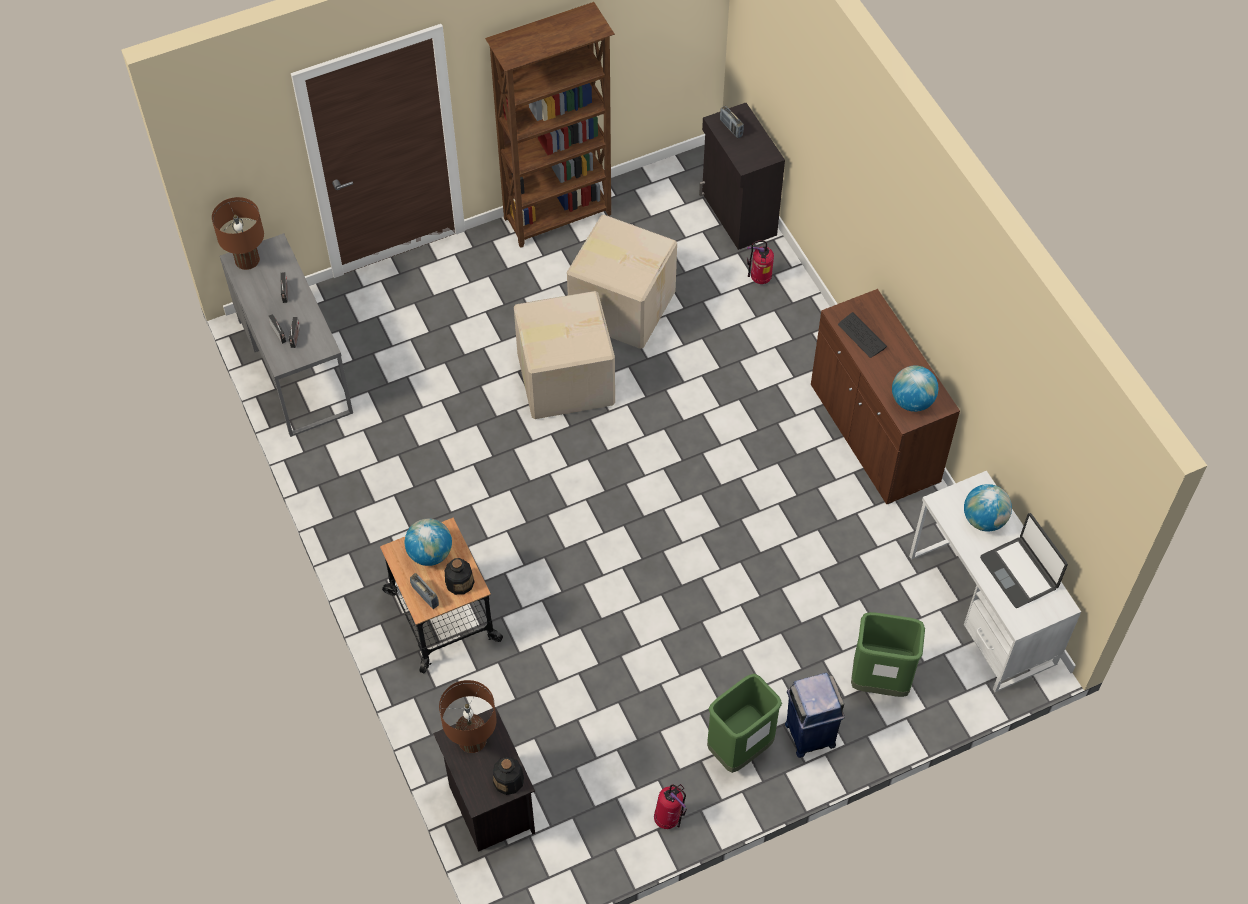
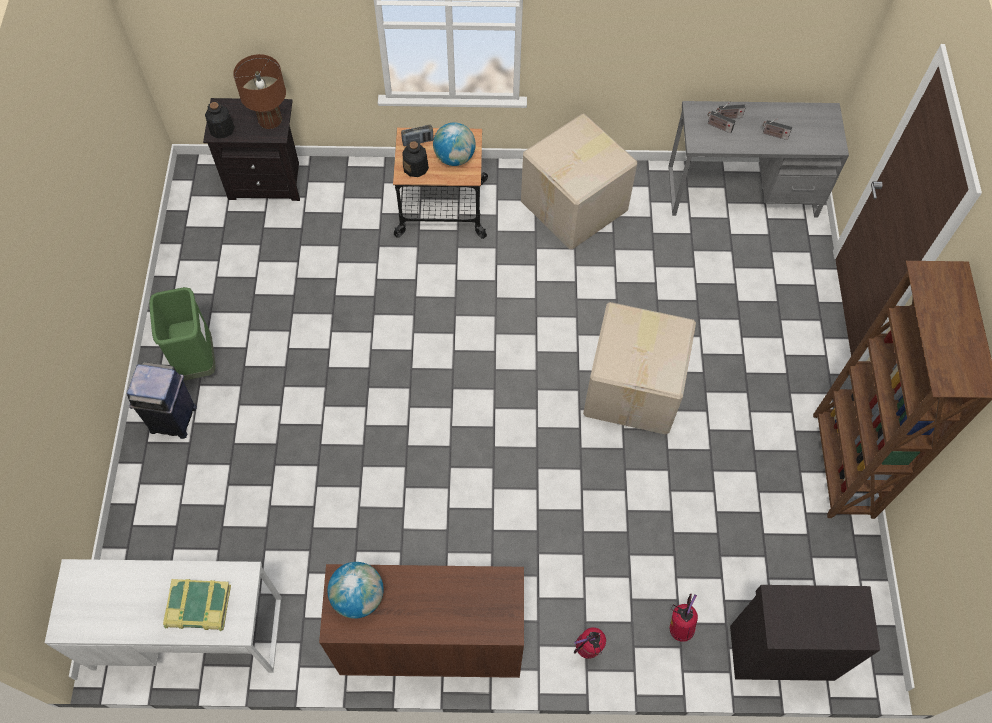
camera: 115 degrees right, 5 degrees up
(247, 260) = (826, 120): brown table lamp -> none
(621, 305) = (701, 475): cardboard box -> cardboard box (575, 206)
(669, 819) = (178, 287): fire extinguisher -> fire extinguisher (587, 649)
(731, 128) = (841, 610): radio -> none
(861, 336) = (468, 591): keyboard -> none
(880, 681) = (180, 500): green trash can -> none
(984, 519) = (199, 607): globe -> book
(1019, 572) = (122, 606): laptop -> none

